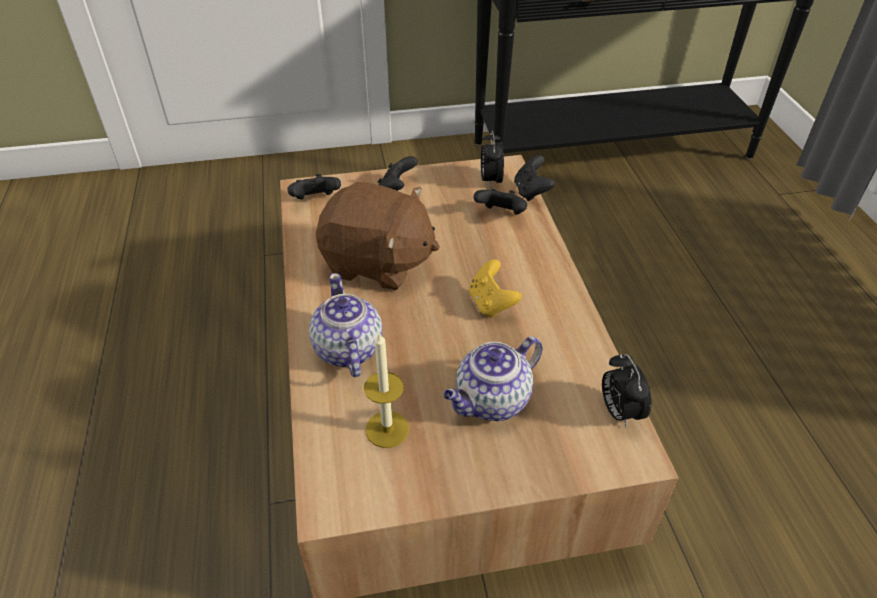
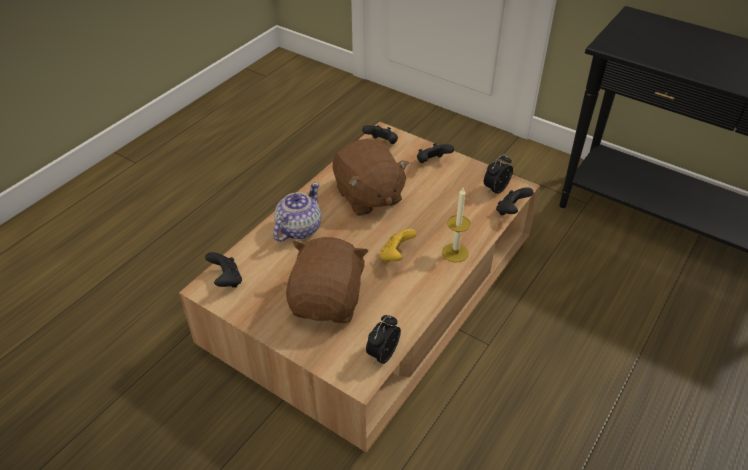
camera: 45 degrees right, 0 degrees up
(387, 429) = (268, 276): candle -> candle (455, 252)
(491, 402) = (328, 301): teapot -> brown plush toy
(501, 215) = (472, 213): black game controller -> black game controller (226, 280)

